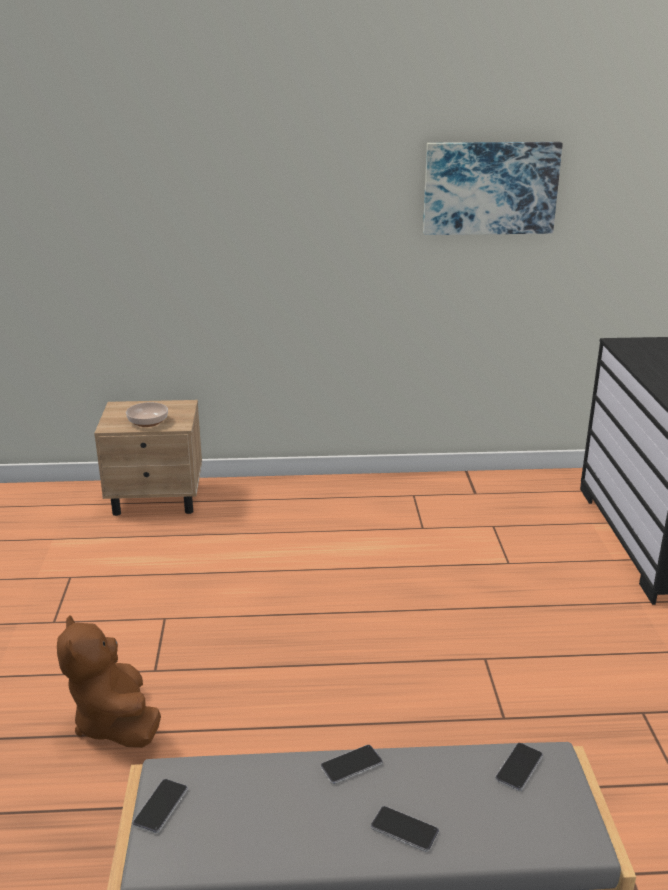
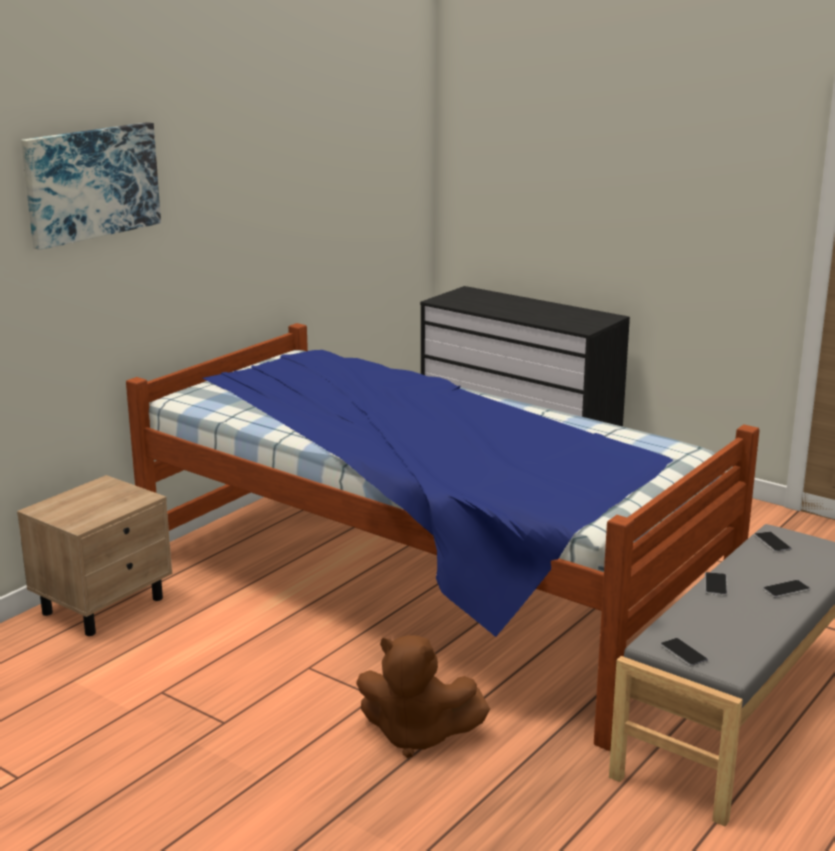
camera: 50 degrees left, 5 degrees down
(147, 422) = (108, 507): bowl -> none
(344, 611) = (424, 592): none -> bed
(490, 188) = (315, 183): picture -> picture (91, 183)

